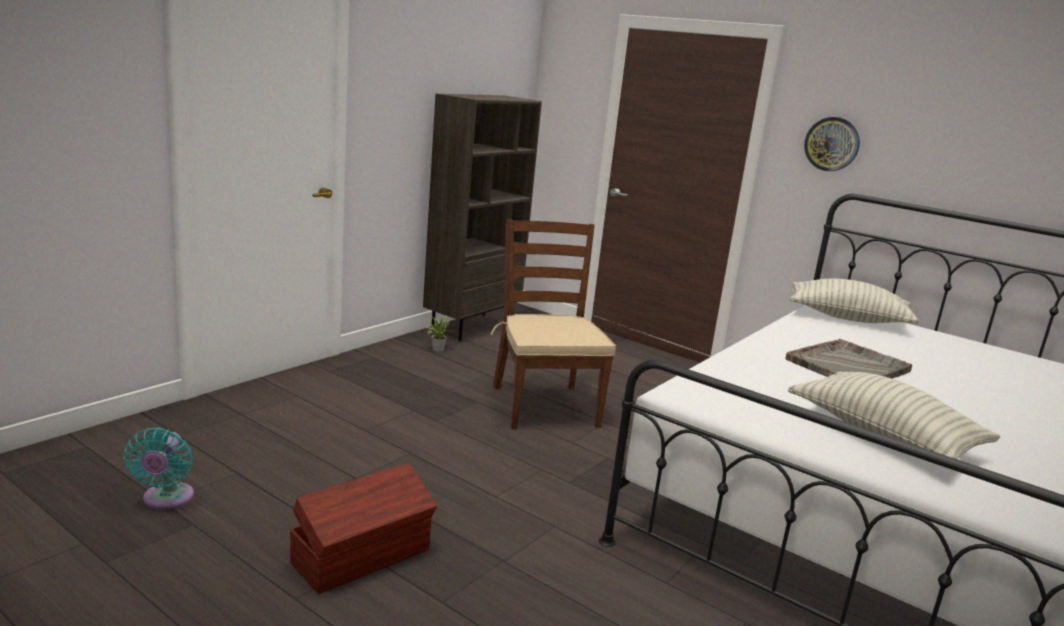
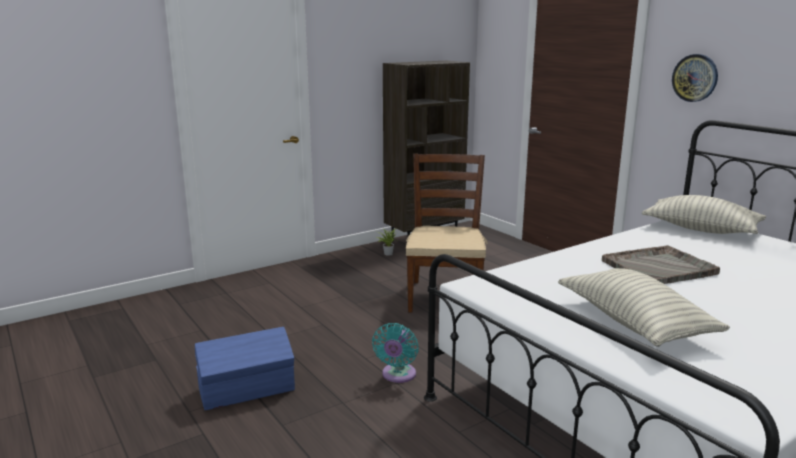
camera: 20 degrees right, 0 degrees up
(166, 500) = (149, 343): turquoise fan -> turquoise fan (397, 375)
(363, 557) = (248, 390): brown storage box -> blue storage box

